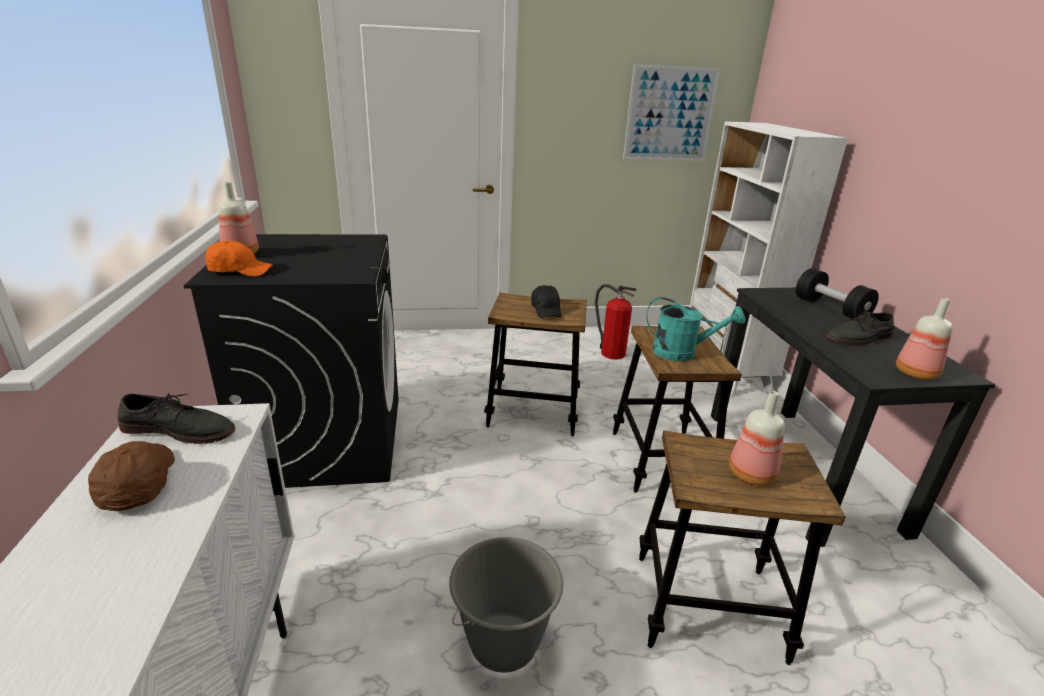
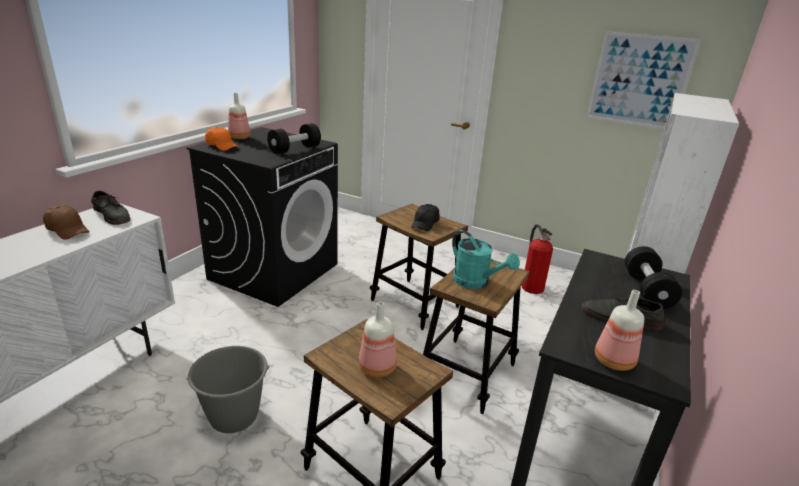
camera: 35 degrees right, 0 degrees up
(138, 484) = (68, 230): brown cap -> brown cap turned 105 degrees clockwise
(353, 253) = (295, 149): none -> black dumbbell

